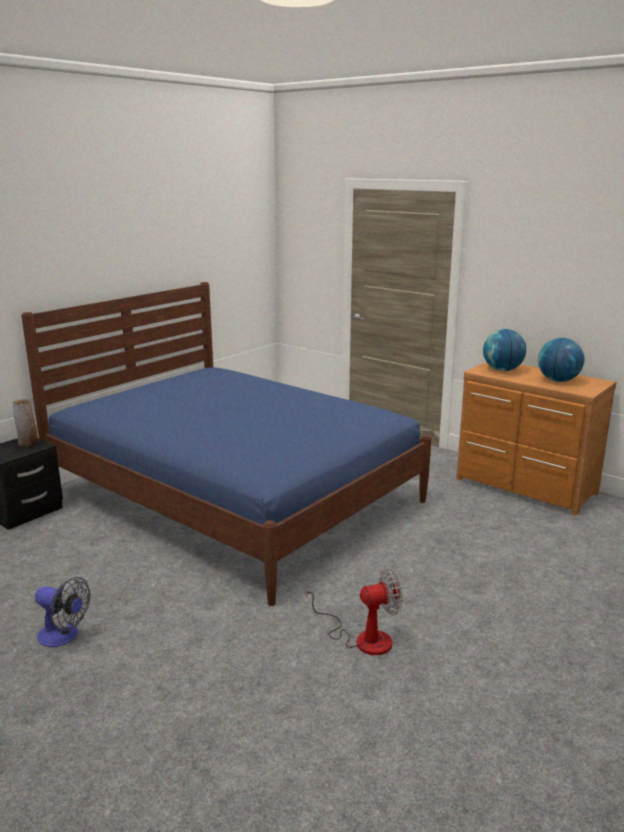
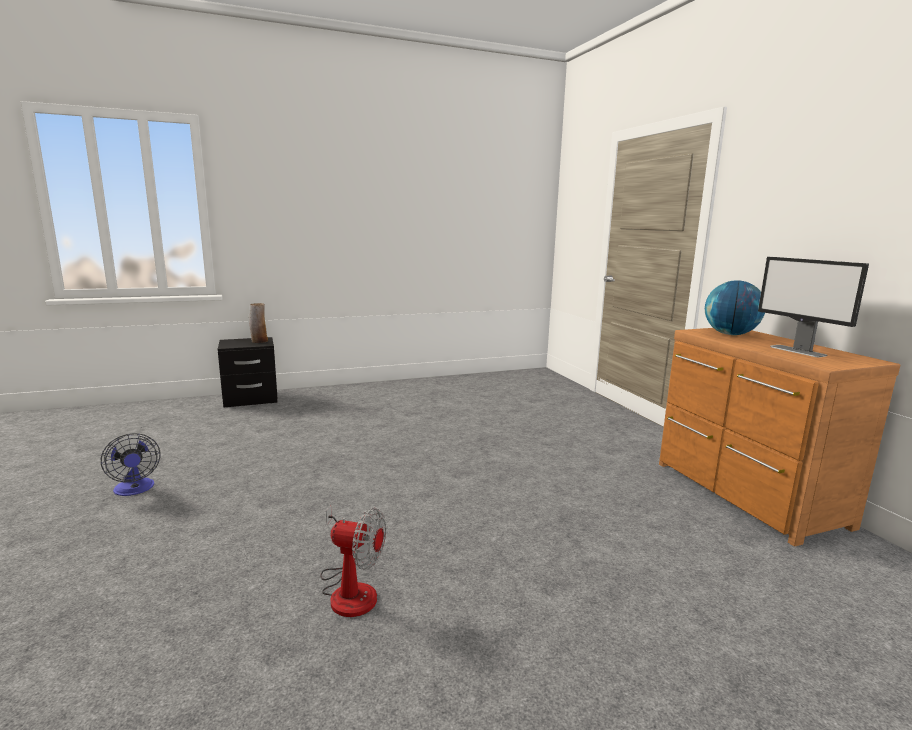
camera: 30 degrees right, 5 degrees down
(235, 497) = (411, 426): blue bed -> none
(558, 380) = (798, 351): globe -> monitor

